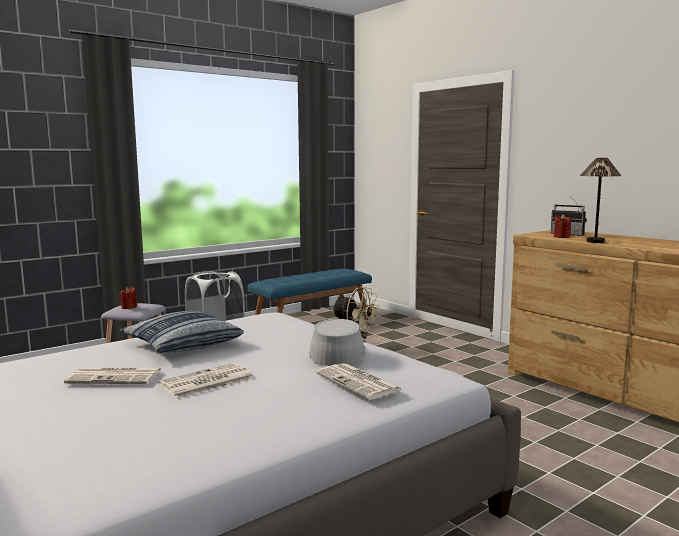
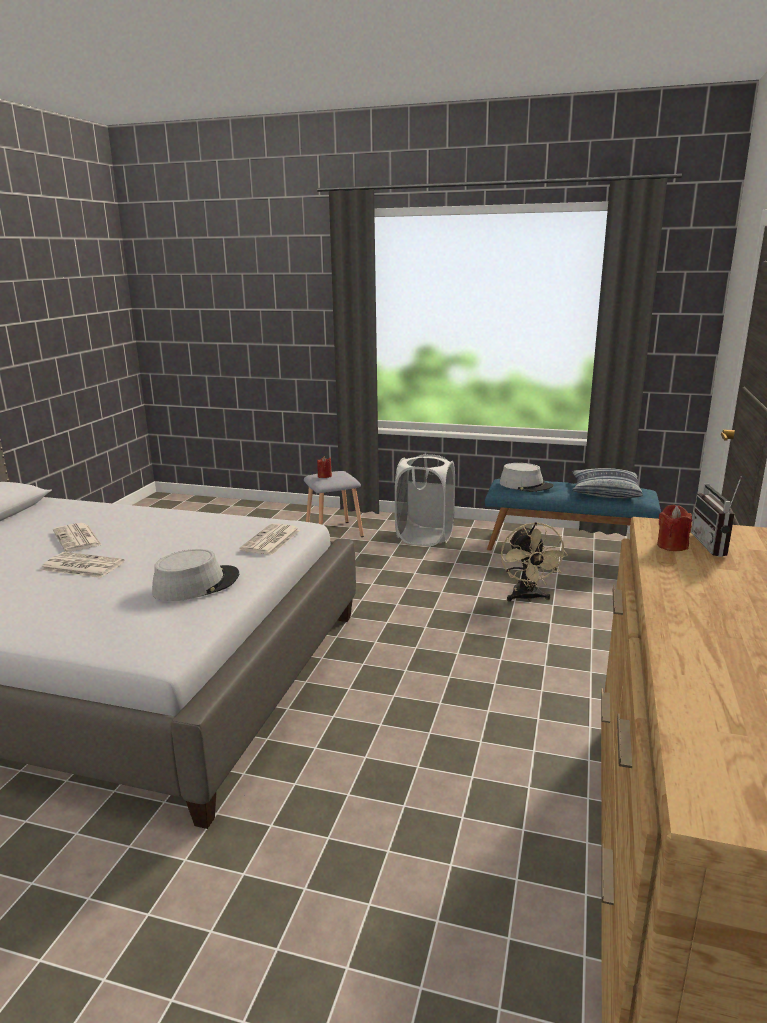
camera: 55 degrees right, 10 degrees up
(182, 344) = (172, 528): pillow -> pillow (604, 492)
(283, 280) = (526, 485): none -> grey hat
(359, 382) = (109, 617): newspaper -> newspaper (271, 540)
(595, 241) = (662, 574): table lamp -> none

